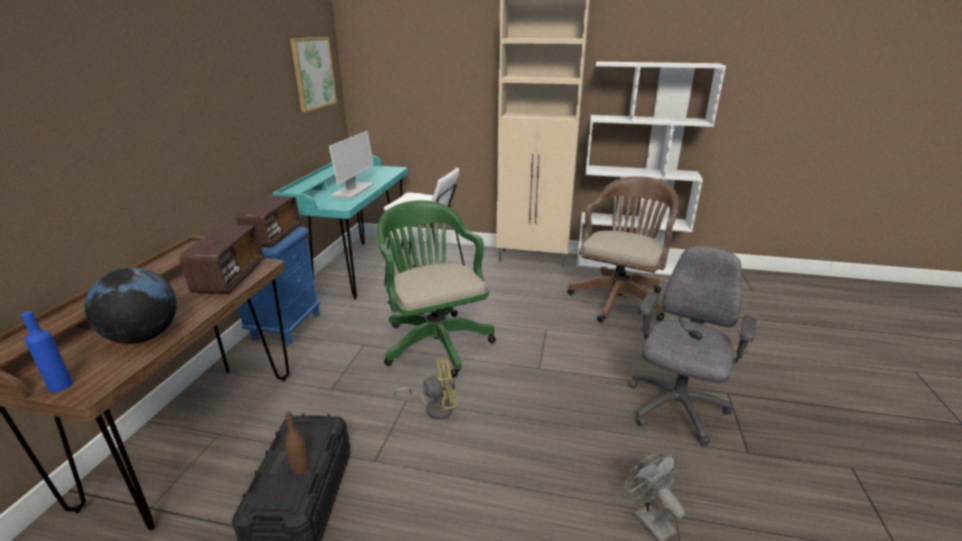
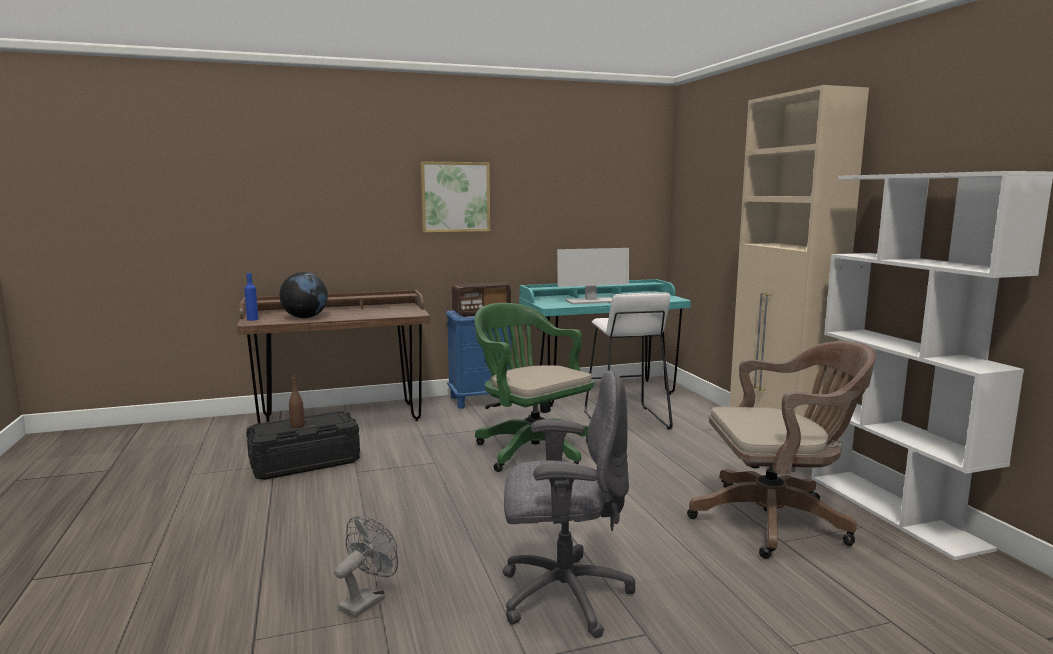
camera: 60 degrees right, 15 degrees down
(229, 278) = (388, 313): radio -> none
(313, 73) = (617, 192): picture -> picture (455, 197)
(434, 340) = (530, 450): green office chair -> green office chair turned 75 degrees counterclockwise
(434, 407) = (436, 474): yellow fan -> none

